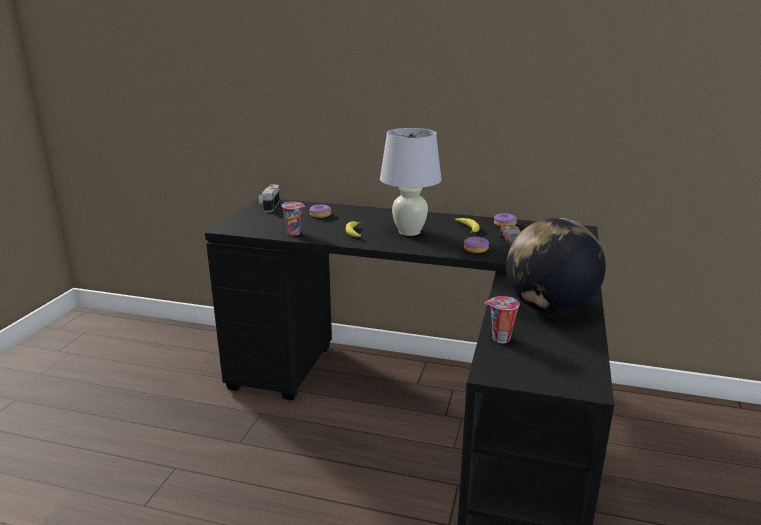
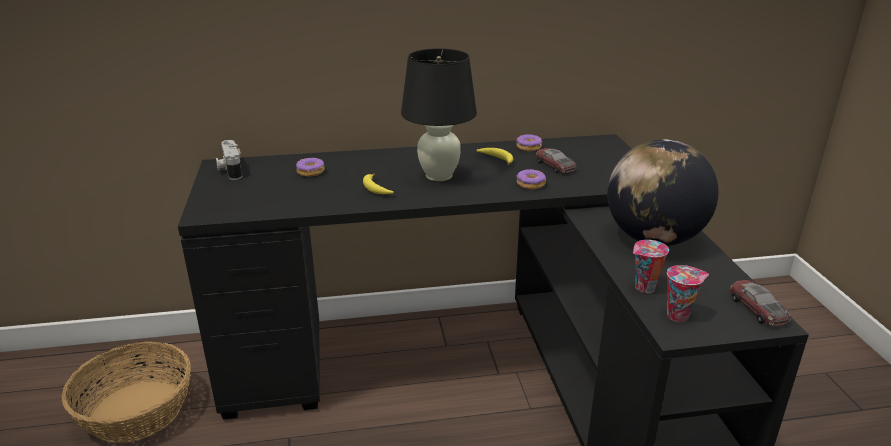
camera: 25 degrees left, 5 degrees up
(180, 368) = (136, 410): none -> basket
(294, 233) = (303, 203): cup -> cup (678, 315)
(409, 232) = (439, 176): white table lamp -> black table lamp
(586, 375) = (757, 308): none -> toy car

